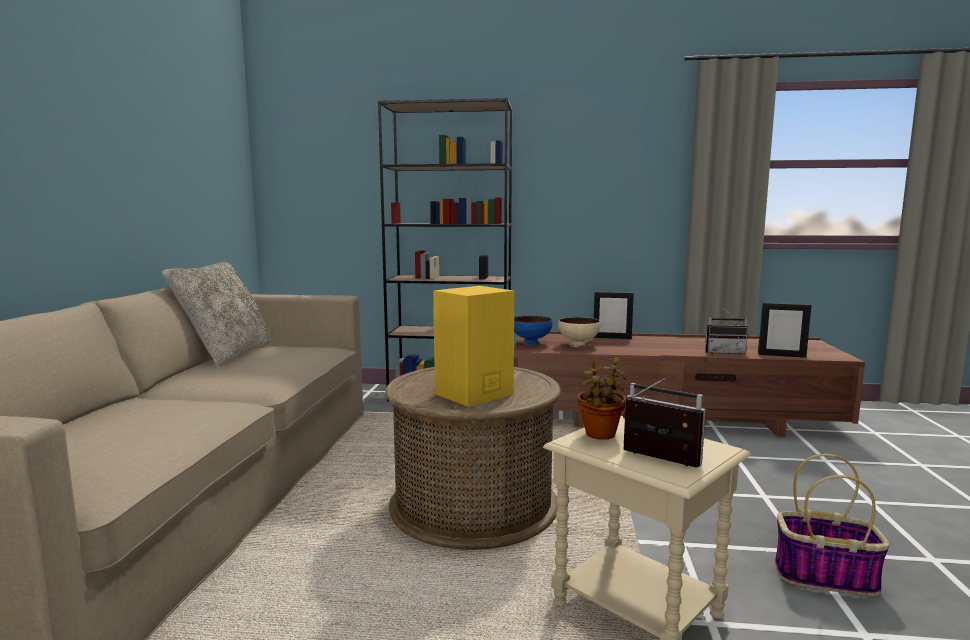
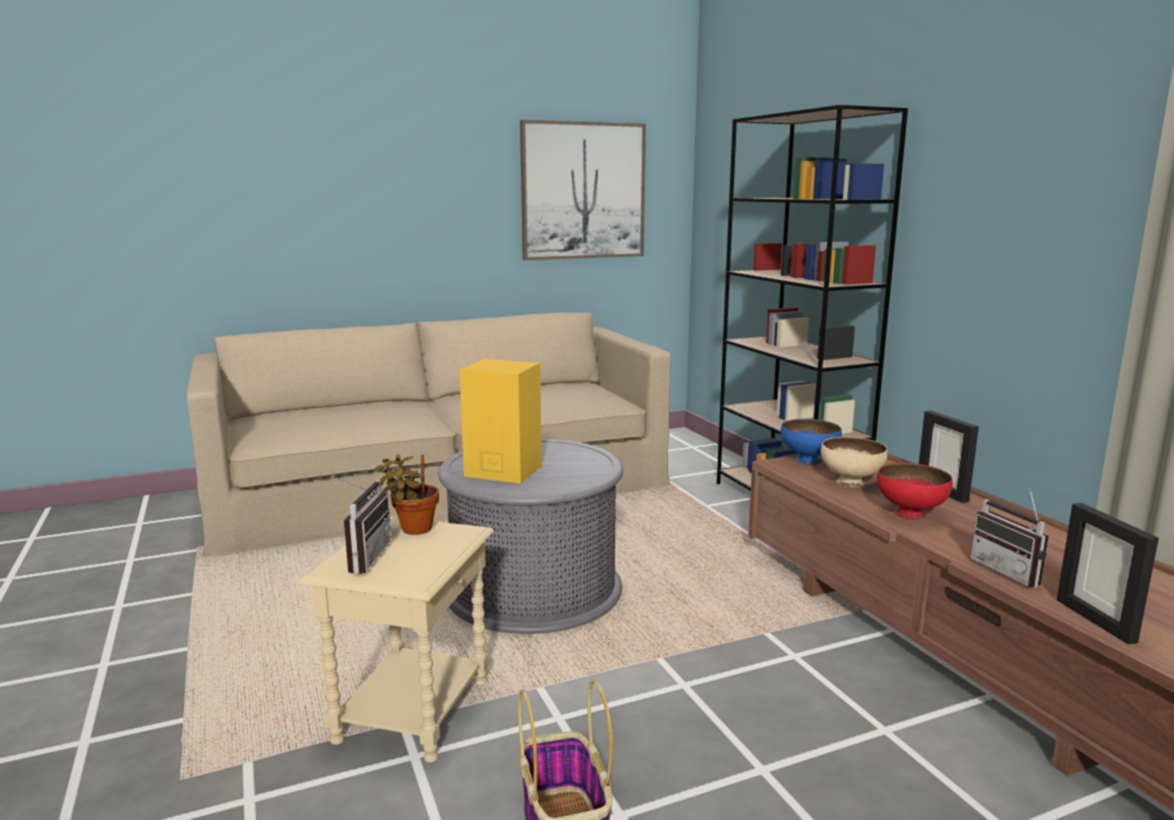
camera: 60 degrees right, 5 degrees up
(187, 156) = (583, 191): none -> picture
(227, 353) = (545, 384): beige pillow -> none
(473, 504) = (533, 589): brown coffee table -> grey coffee table
(638, 348) = (911, 514): none -> red bowl

